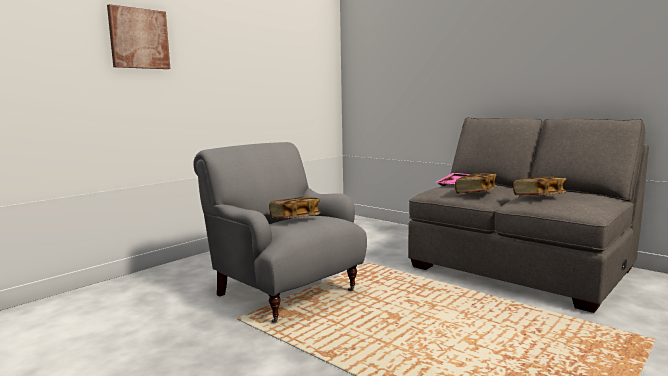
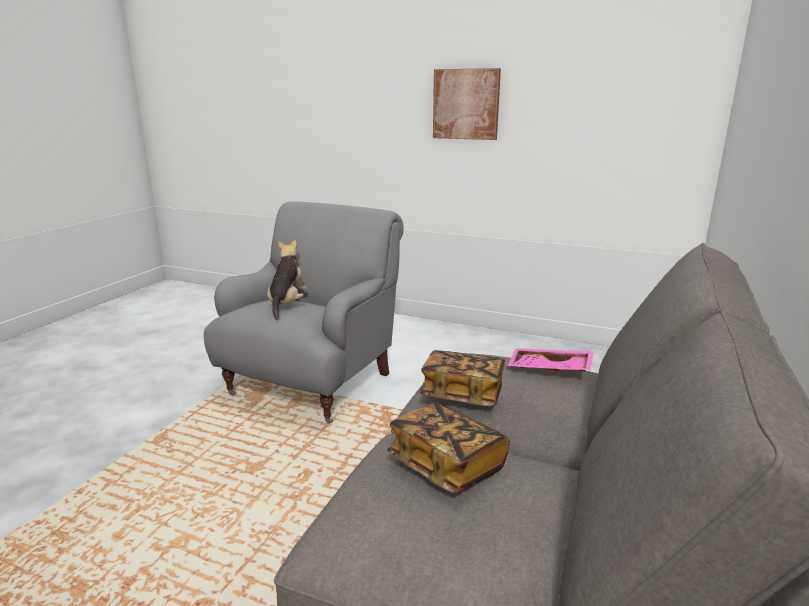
camera: 70 degrees right, 10 degrees up
(139, 38) = (357, 67): picture -> picture (466, 104)
(295, 219) = (287, 304): book -> plush toy

